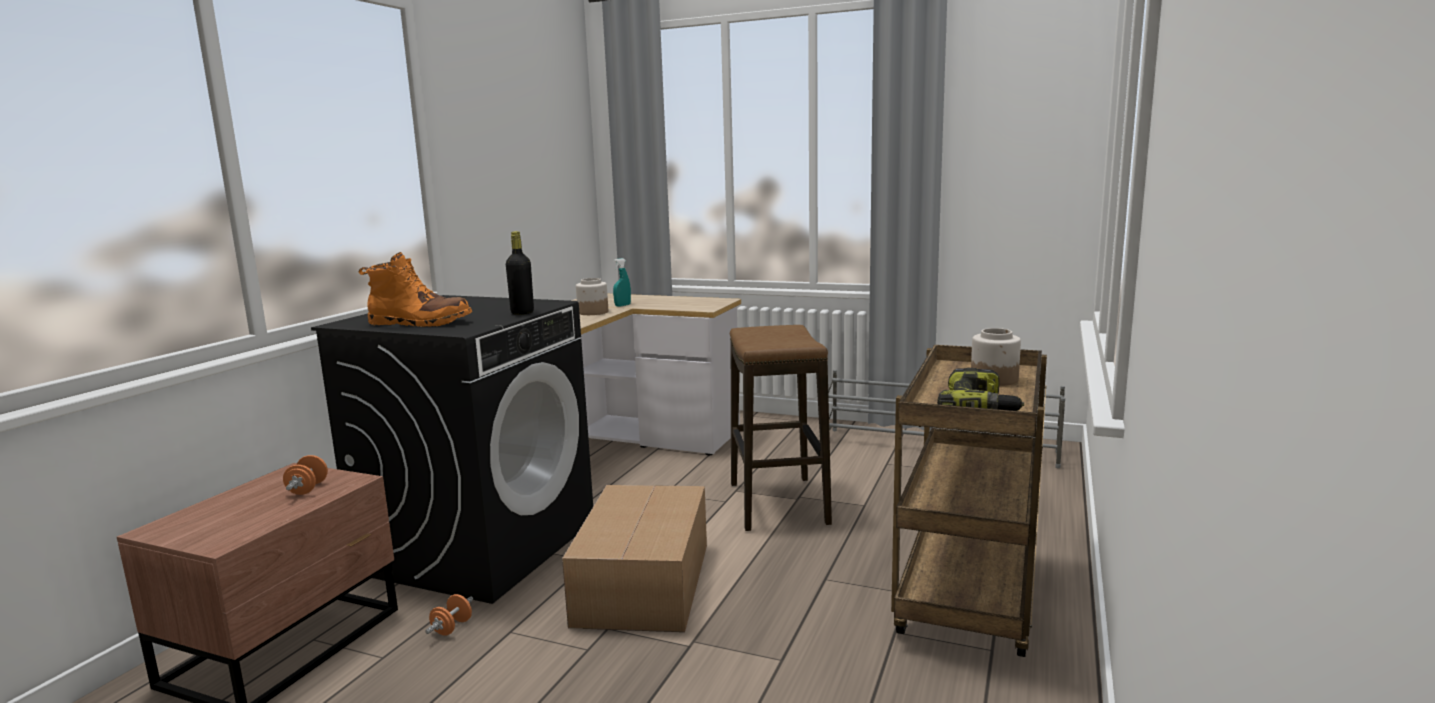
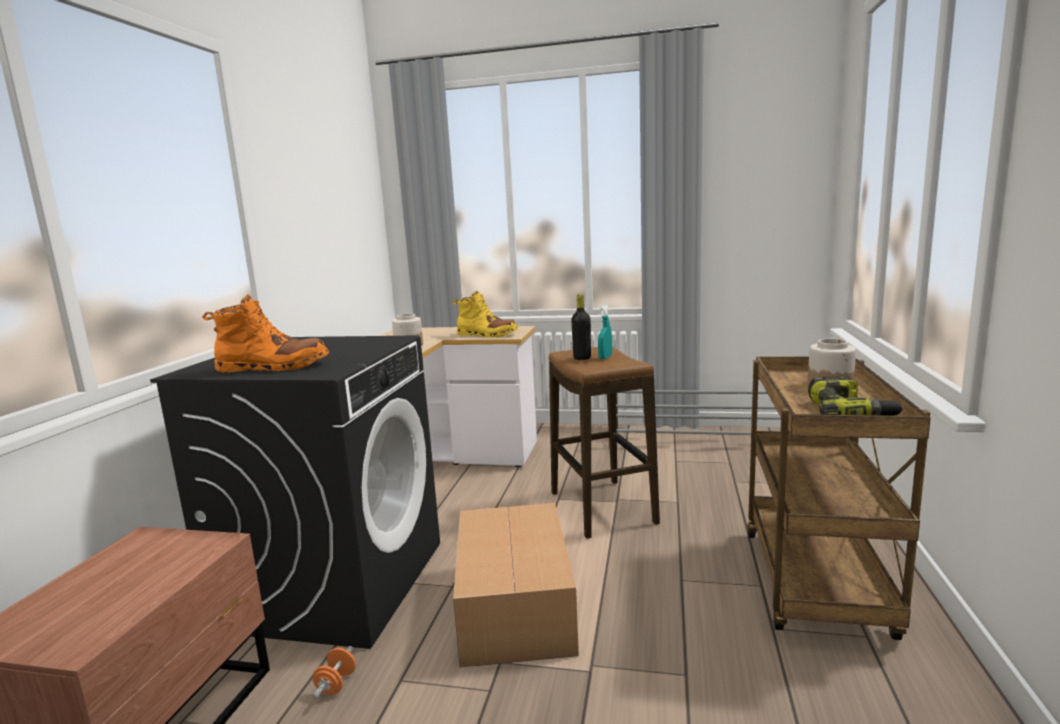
camera: 10 degrees left, 0 degrees up
(308, 489) = (167, 559): orange dumbbell -> none
(522, 313) = (375, 350): black bottle -> black bottle (582, 358)
(622, 305) = (432, 337): turquoise spray bottle -> turquoise spray bottle (605, 357)
(681, 305) = (486, 335): none -> yellow boot

